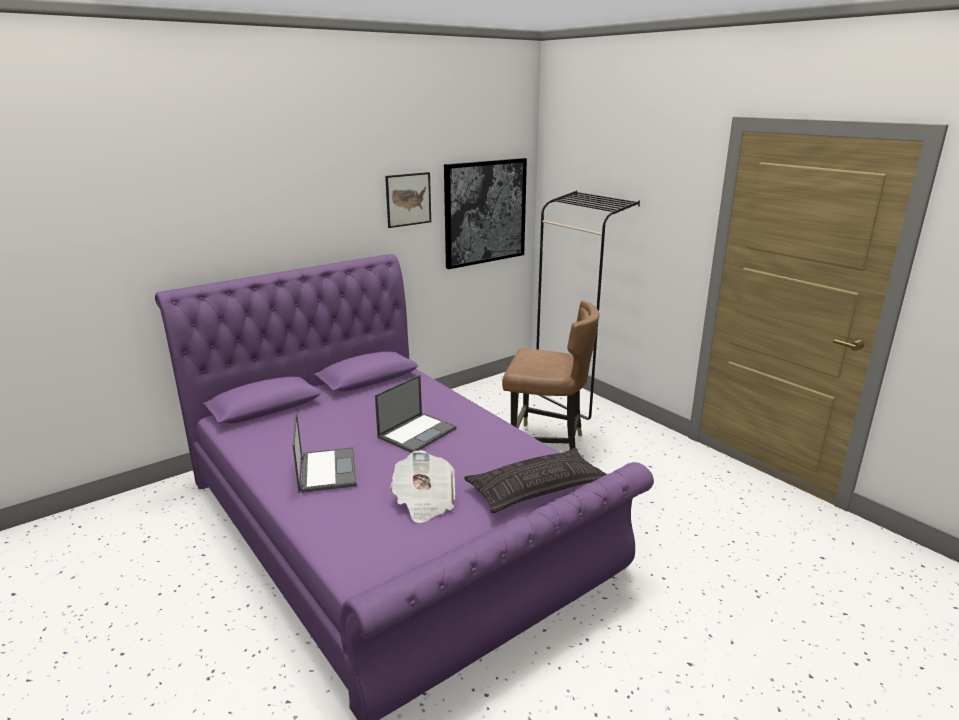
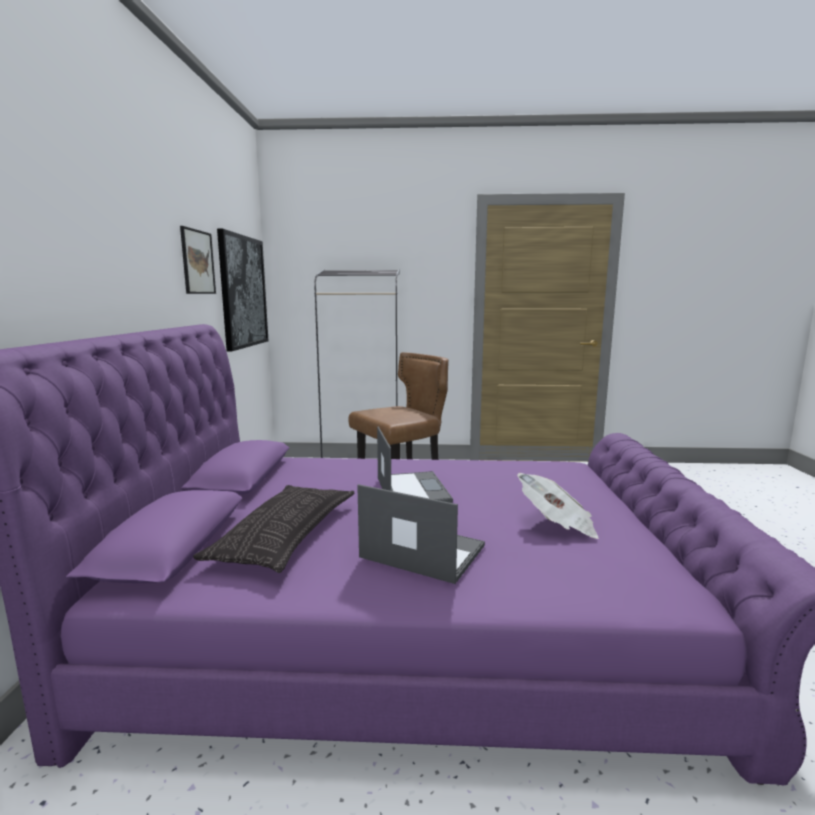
camera: 50 degrees left, 10 degrees down
(537, 488) = (579, 480): pillow -> pillow (285, 535)

